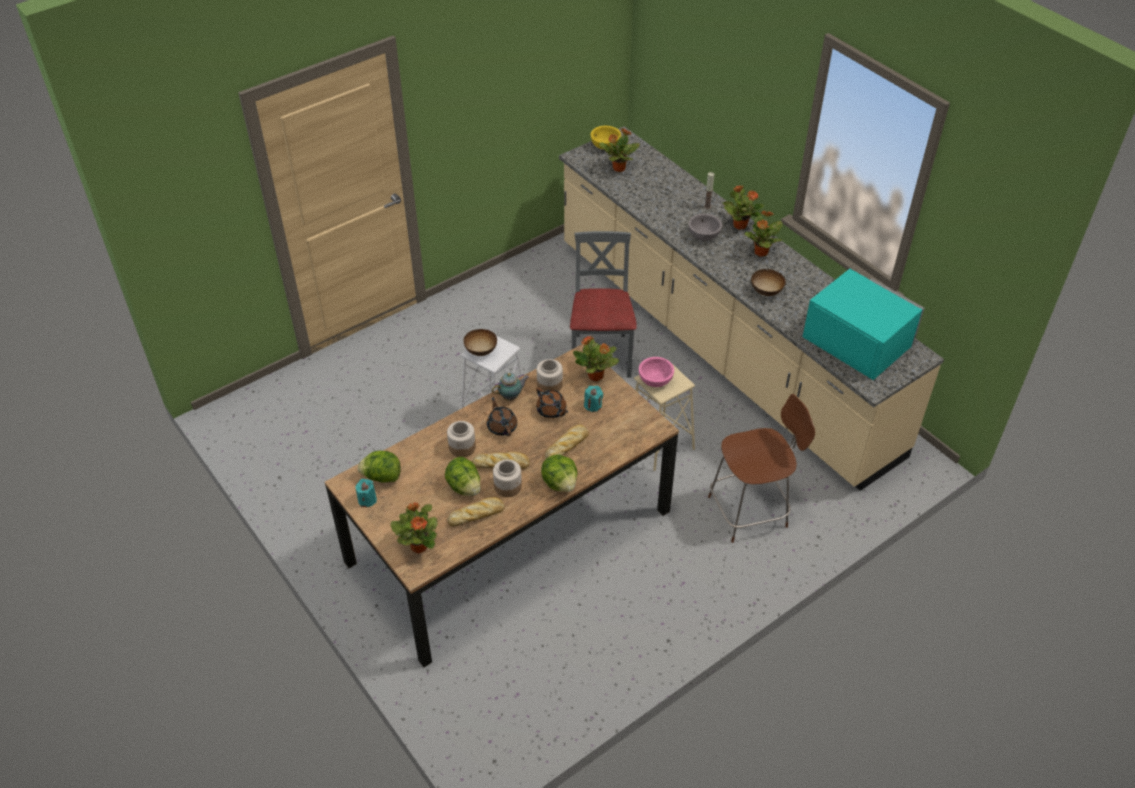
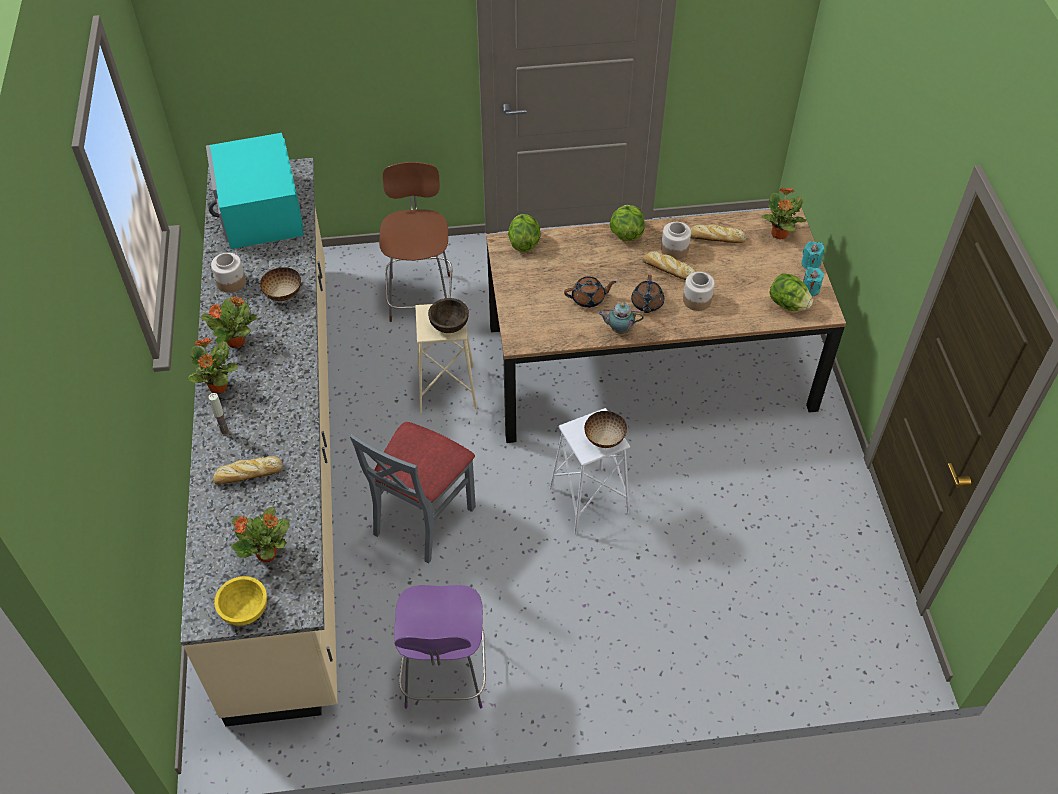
camera: 150 degrees left, 5 degrees up
(464, 487) = (714, 264): lettuce -> lettuce (523, 242)
(519, 288) = (444, 676): none -> purple chair
(549, 385) = (572, 325): jar -> jar (231, 282)
(551, 411) = (588, 299): brown teapot -> brown teapot turned 90 degrees clockwise
(567, 445) = (597, 262): bread -> bread (247, 475)
(593, 405) = (545, 287): turquoise candle -> turquoise candle (810, 263)
(596, 376) = (520, 314): potted plant -> none
(655, 380) = (449, 325): pink bowl -> brown bowl
(704, 235) = (272, 392): grey bowl -> none
(750, 511) = (420, 295): brown chair -> brown chair turned 75 degrees clockwise

